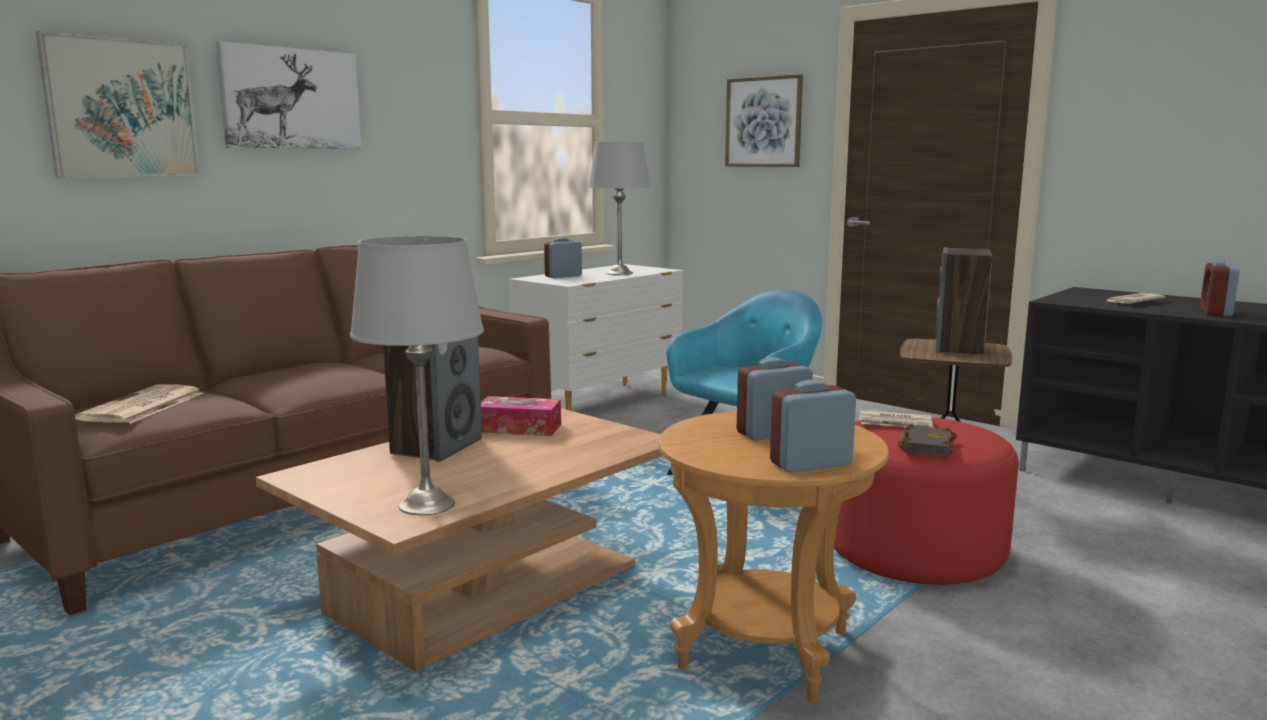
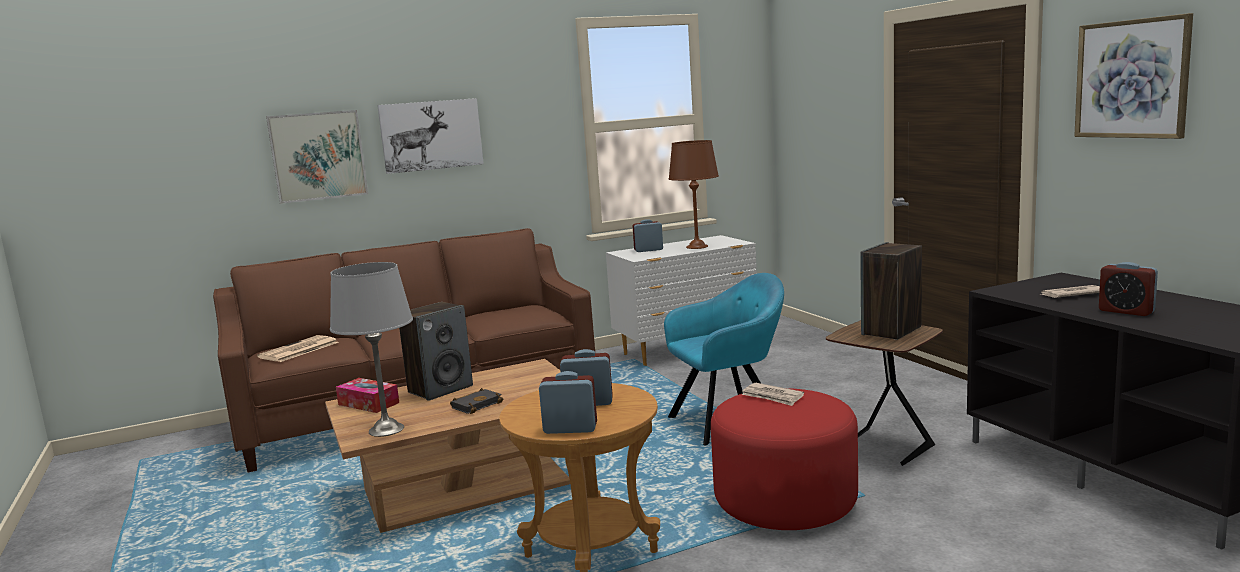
camera: 25 degrees right, 0 degrees up
(519, 428) = (505, 379): tissue box -> tissue box (368, 404)
(619, 273) = (697, 246): grey table lamp -> brown table lamp
(763, 122) = (835, 111): picture -> picture (1131, 79)
(924, 446) = (763, 418): black book -> black book (477, 404)
(1215, 312) = (1126, 311): alarm clock -> alarm clock turned 90 degrees counterclockwise

